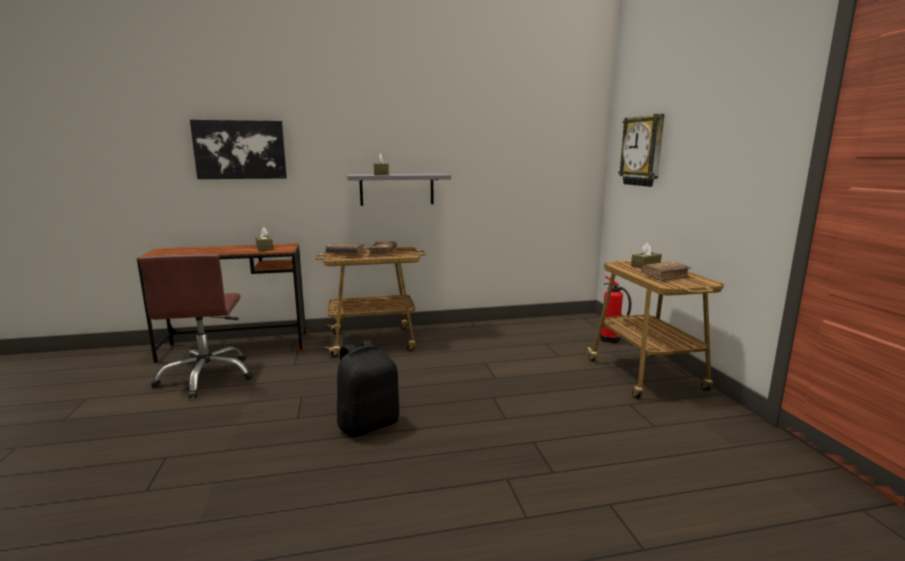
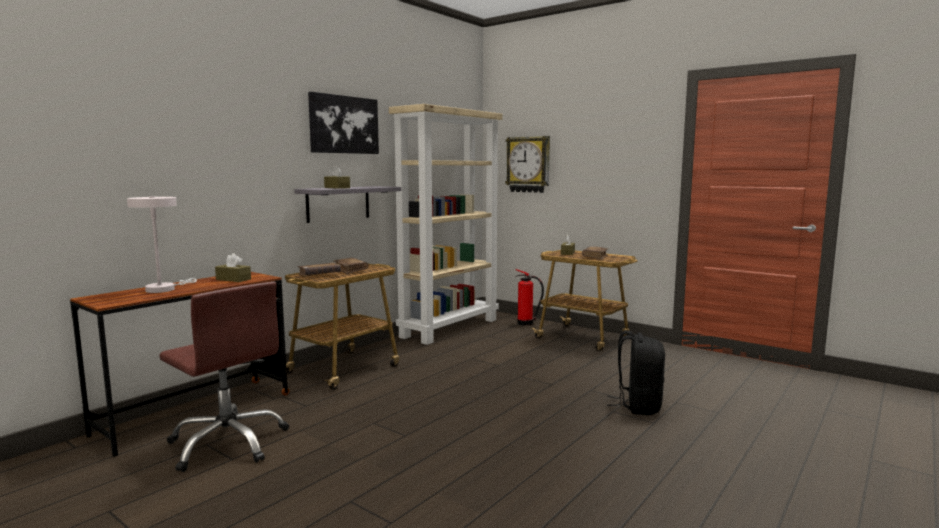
camera: 40 degrees left, 5 degrees down
(209, 249) = (164, 289): none -> white table lamp
(240, 150) = (182, 161): picture -> picture (343, 124)
(368, 424) = (471, 418): black backpack -> black backpack (637, 406)
(524, 326) = (450, 328): none -> beige bookcase

